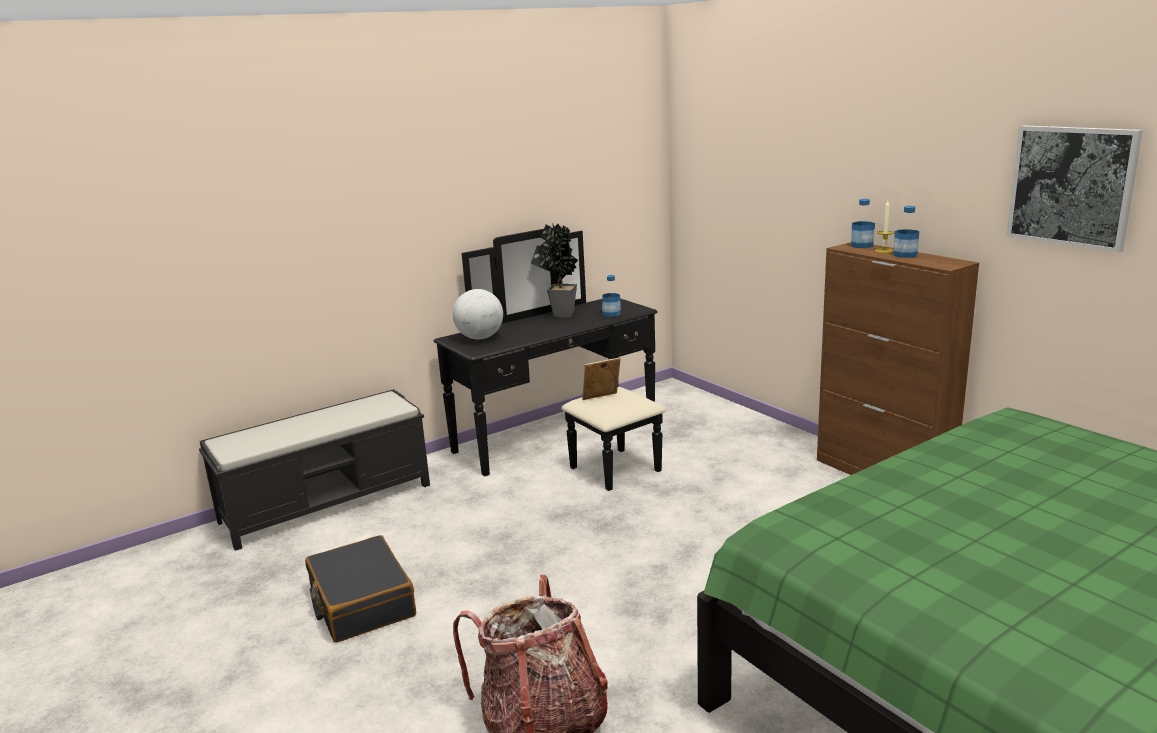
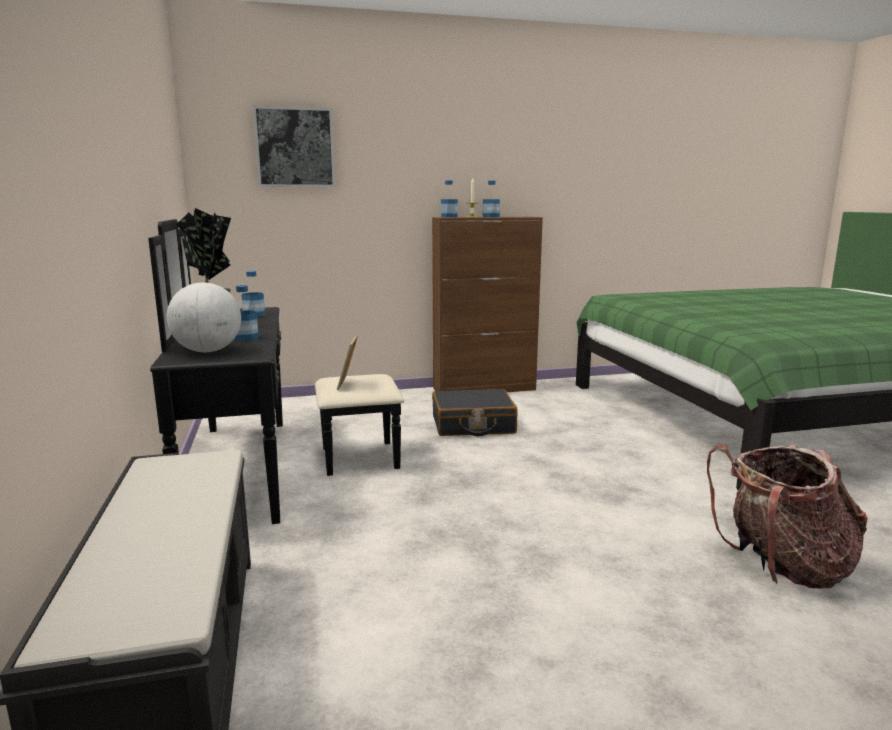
camera: 70 degrees left, 5 degrees down
(361, 602) = (522, 660): black suitcase -> black suitcase (473, 425)
(528, 334) = (245, 337): none -> bottle
(1072, 186) = (578, 160): picture -> picture (295, 147)

